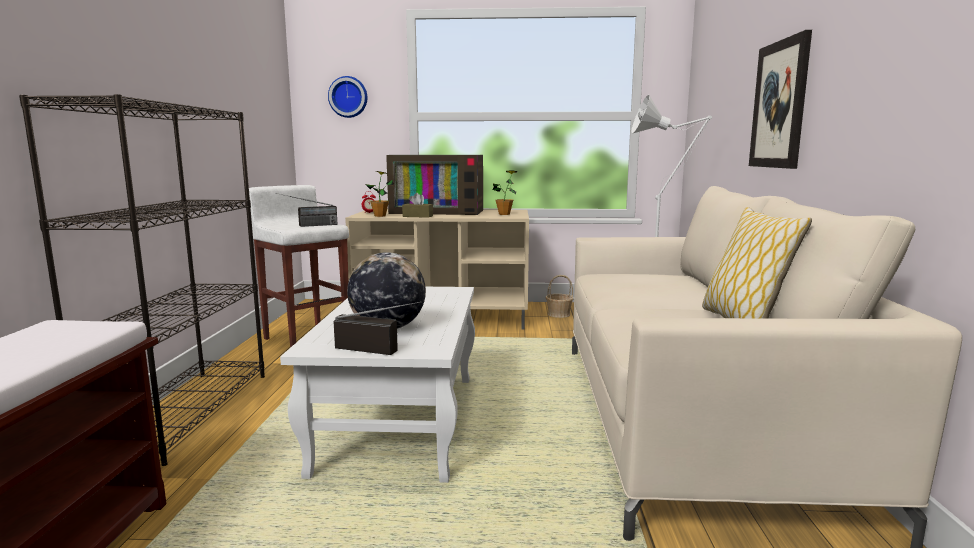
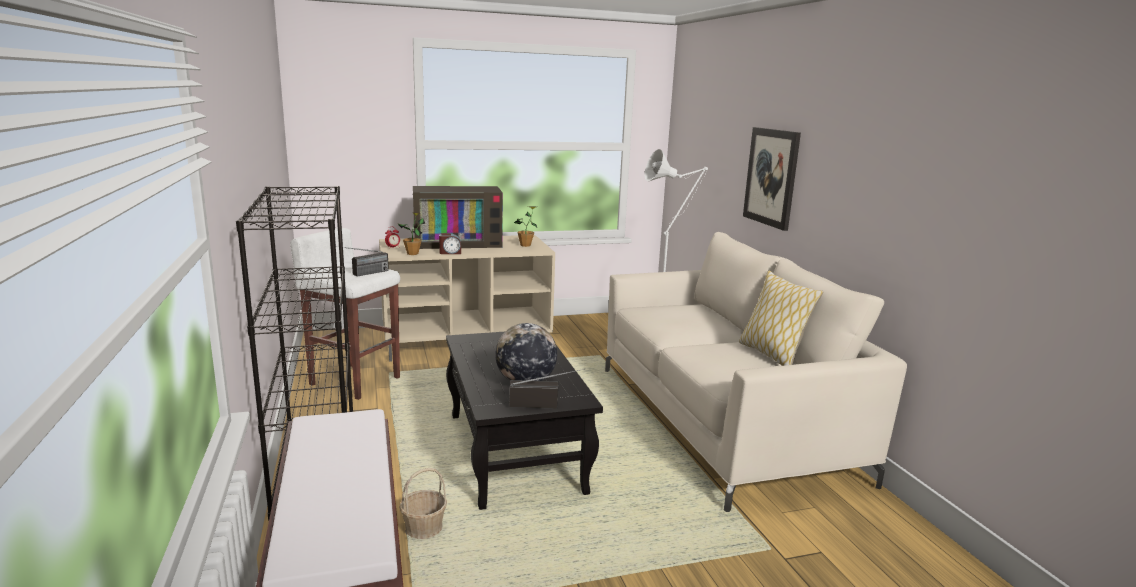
camera: 20 degrees left, 5 degrees up
(348, 97) = (351, 123): wall clock -> none
(400, 423) = (514, 453): white coffee table -> black coffee table
(417, 216) = (450, 253): brown tissue box -> alarm clock
(558, 314) = (567, 330): basket -> basket (423, 529)

